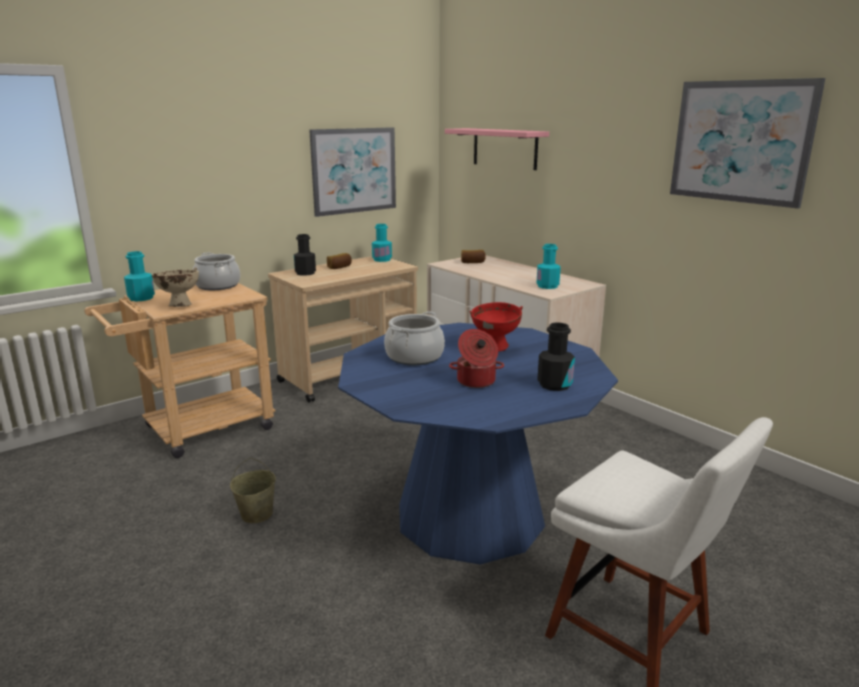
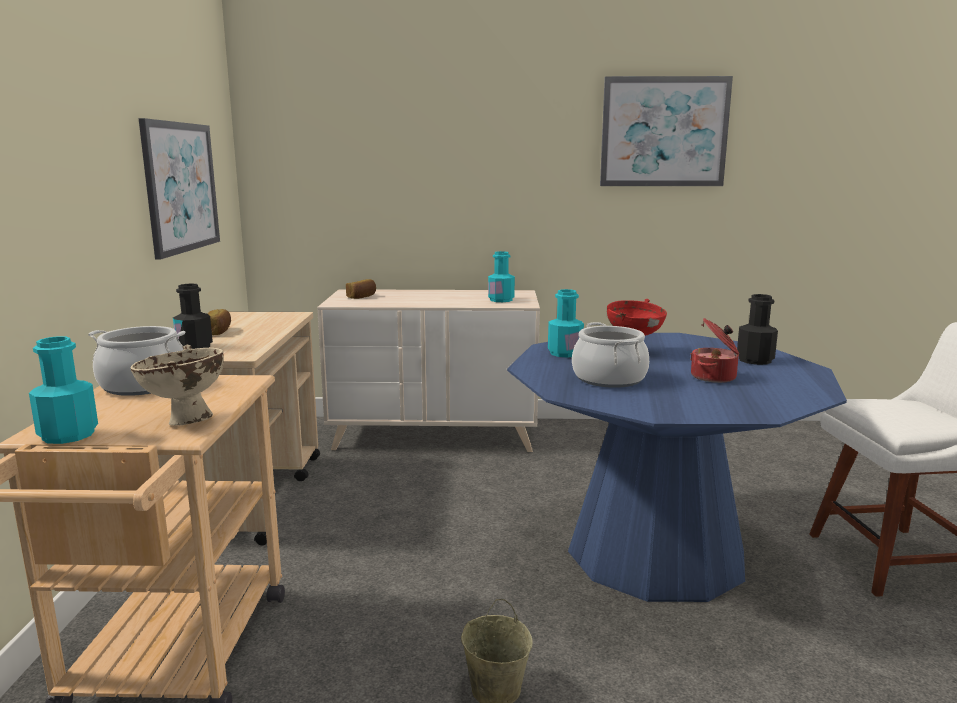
camera: 50 degrees left, 5 degrees down
(382, 260) = (244, 314): turquoise bottle -> turquoise bottle (565, 353)
(504, 148) = (364, 153): pink shelf -> none

